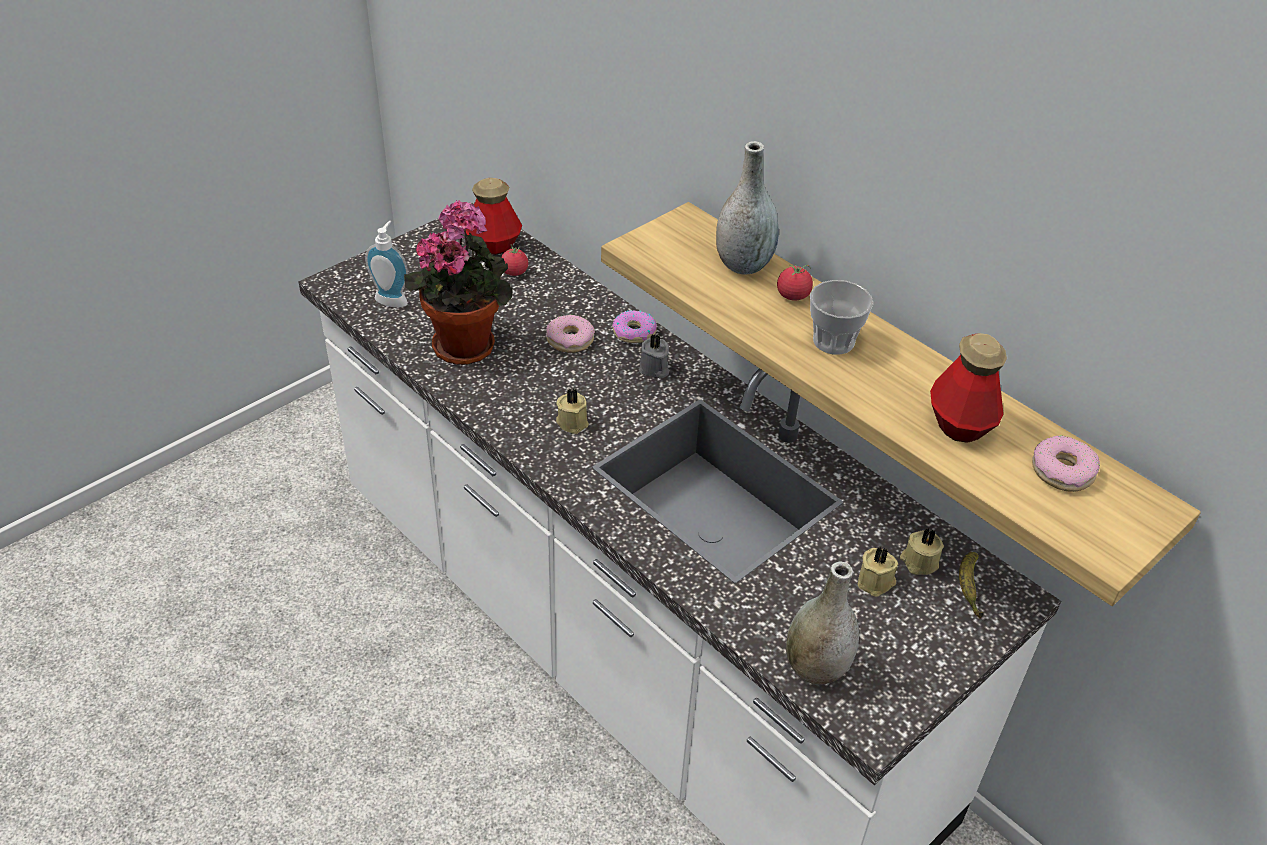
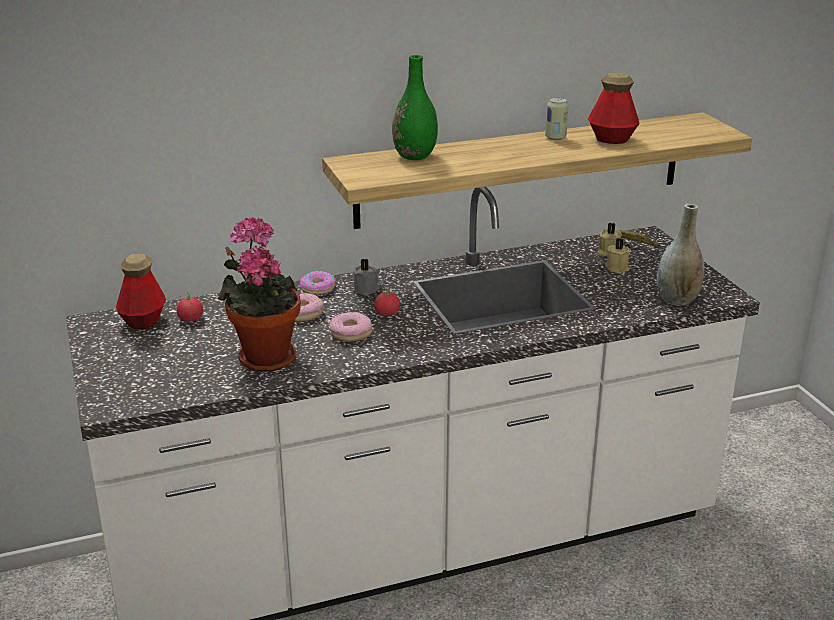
camera: 65 degrees left, 15 degrees down
(393, 299) = (166, 380): soap dispenser -> none
(573, 421) = (399, 330): beige candle -> none
(743, 265) = (415, 156): grey vase -> green vase
(793, 295) = (460, 150): tomato -> tomato (387, 314)
(833, 341) = (515, 150): cup -> none
(916, 368) = (555, 137): none -> can
(1062, 471) = (661, 128): donut -> donut (351, 333)

